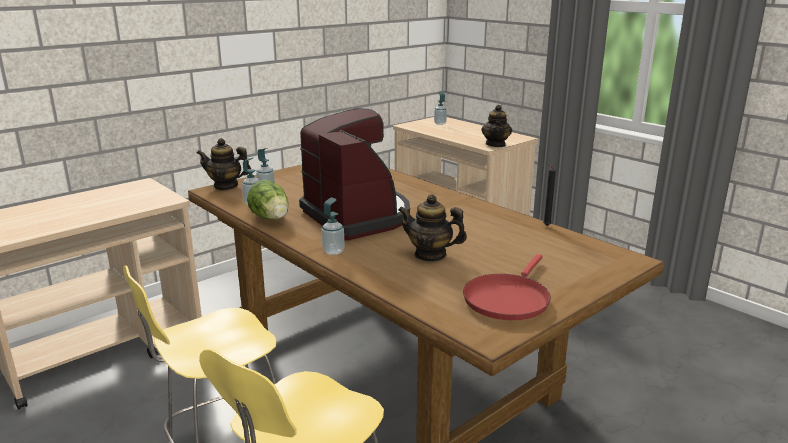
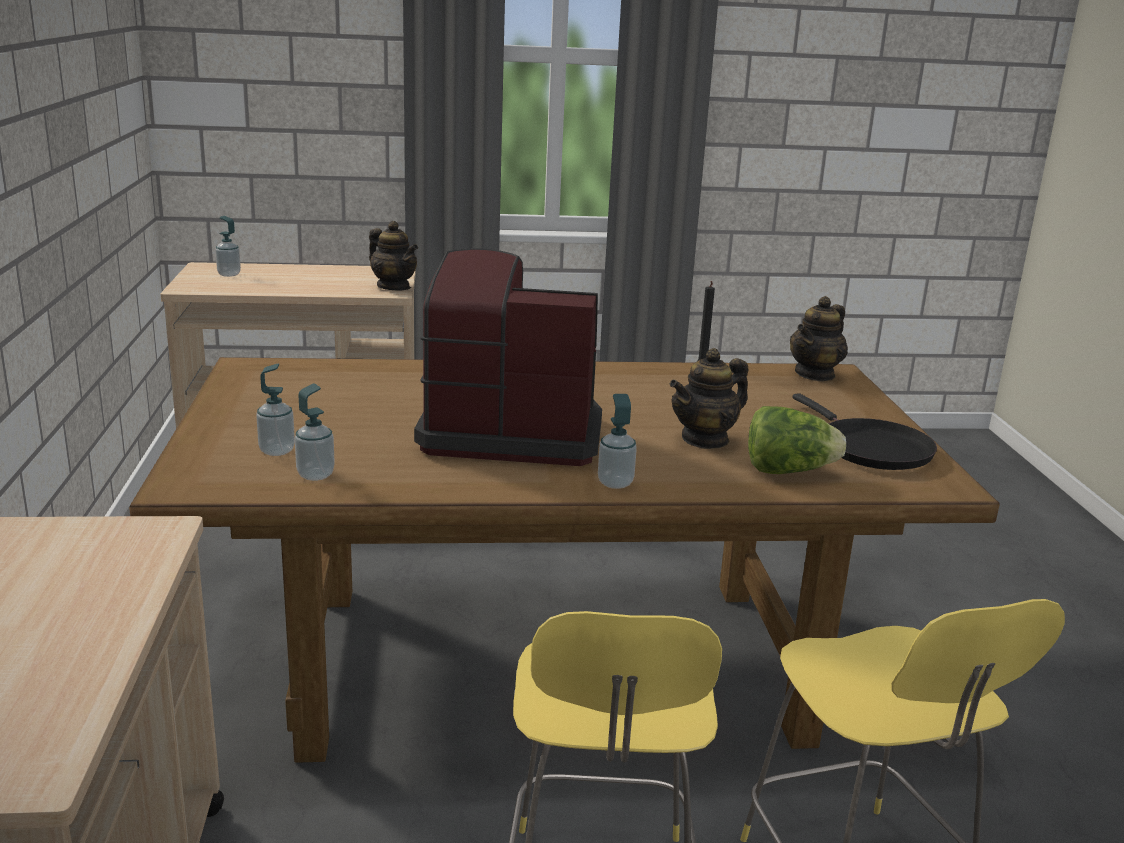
camera: 55 degrees left, 0 degrees up
(226, 186) = (182, 471): teapot -> teapot (815, 374)
(271, 219) = (417, 482): lettuce -> lettuce (788, 471)
(507, 299) = (869, 448): red frying pan -> black frying pan

